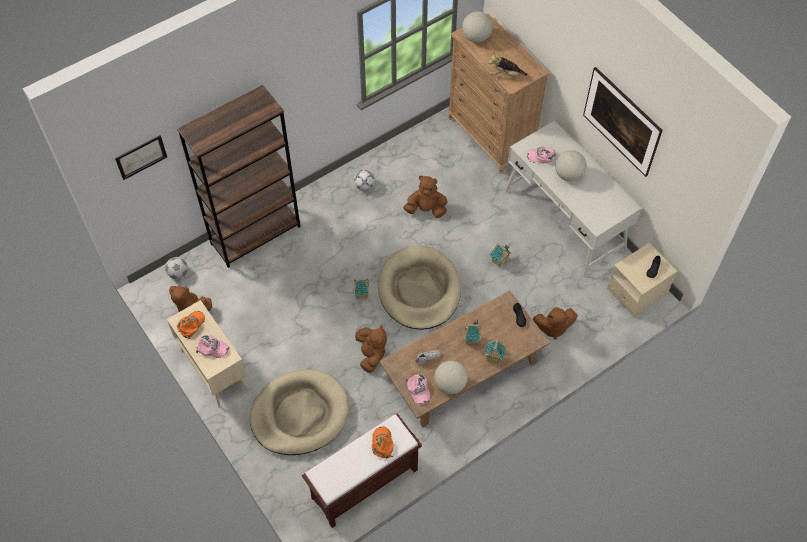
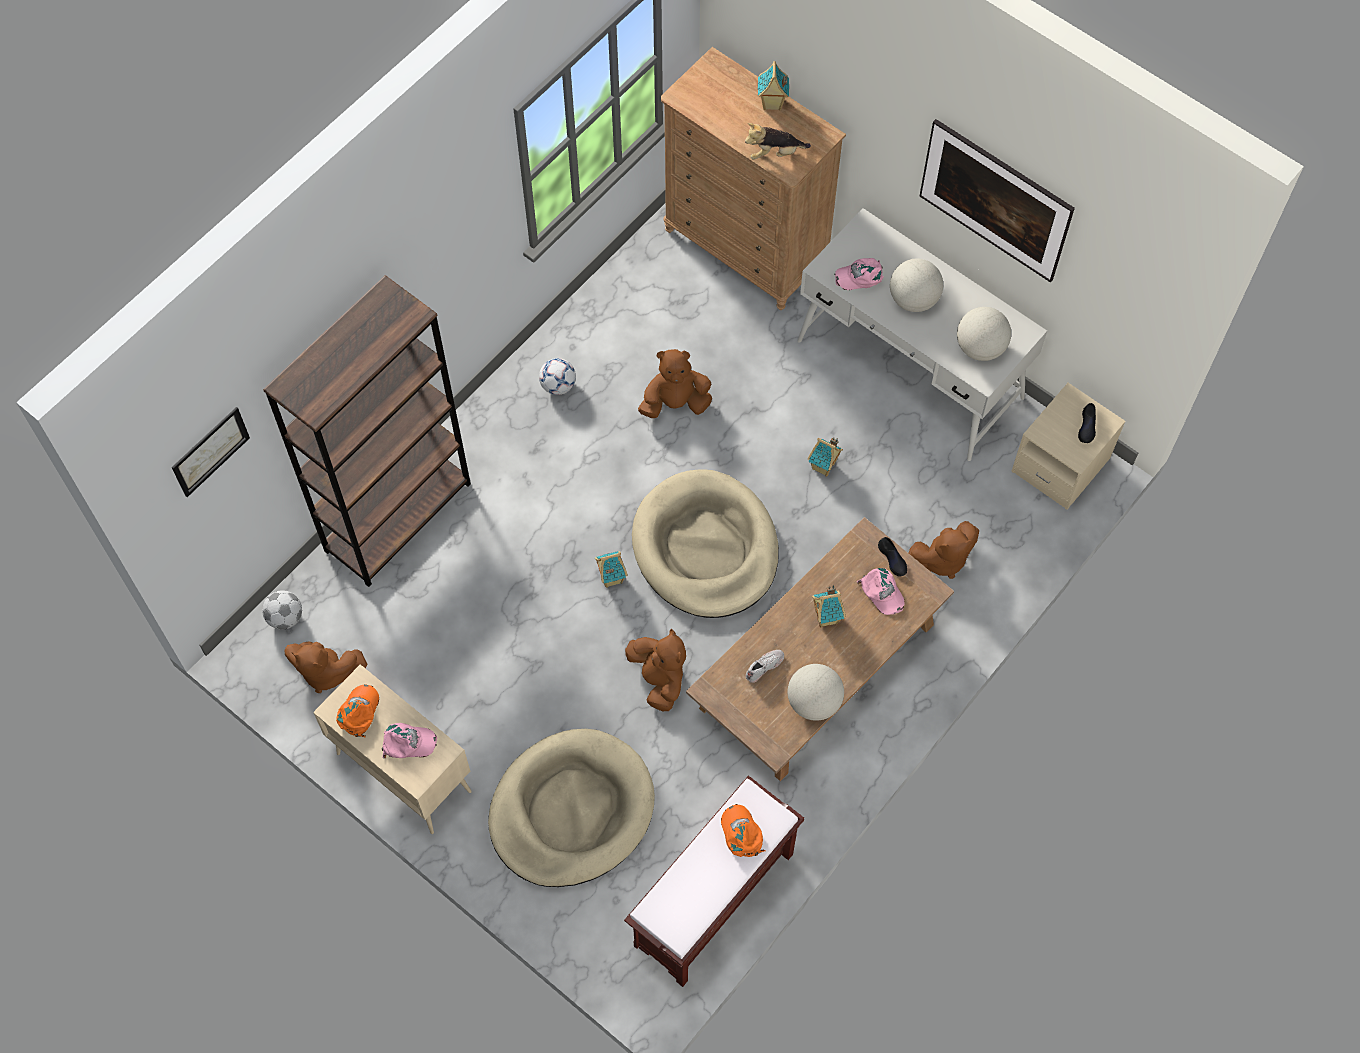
camera: 15 degrees left, 5 degrees up
(418, 390) = (765, 724): pink cap -> pink cap (882, 592)
(476, 37) = (705, 96): globe -> globe (980, 348)
(493, 359) = (871, 641): toy house -> toy house (771, 104)

